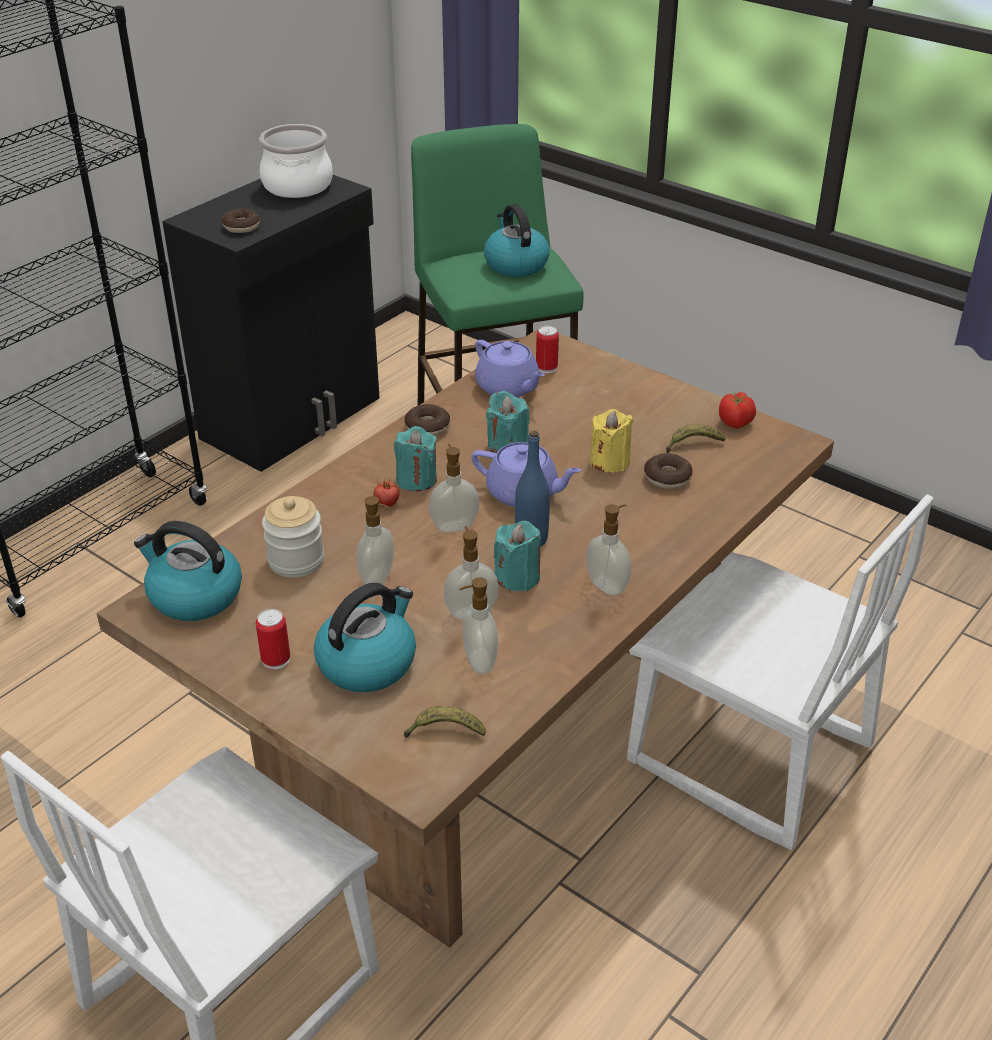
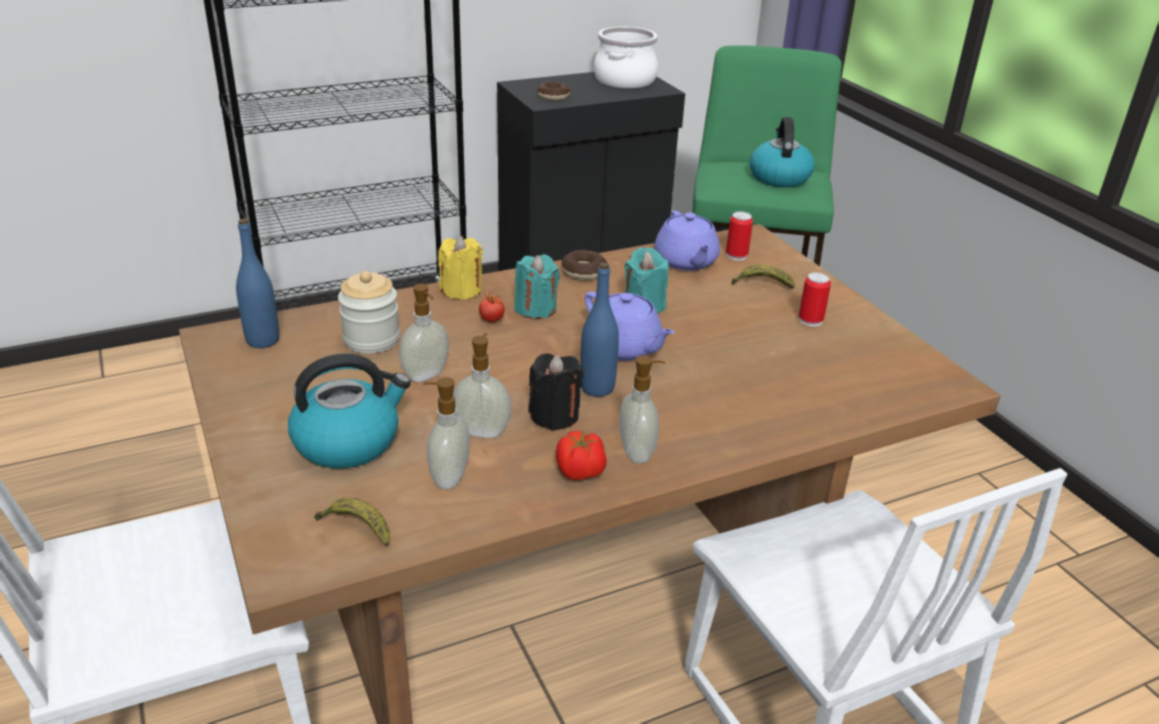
camera: 25 degrees right, 5 degrees down
(194, 596) = (263, 340): kettle -> blue bottle
(276, 659) = (274, 411): can -> can (810, 320)
(454, 526) = (535, 354): soap dispenser -> none
(517, 577) = (554, 416): turquoise candle -> black candle
(610, 461) = (733, 345): yellow candle -> yellow candle (461, 290)
(667, 478) = (782, 376): donut -> none
(692, 444) = (833, 355): banana -> banana (762, 284)
(735, 423) = (896, 349): tomato -> tomato (581, 472)

